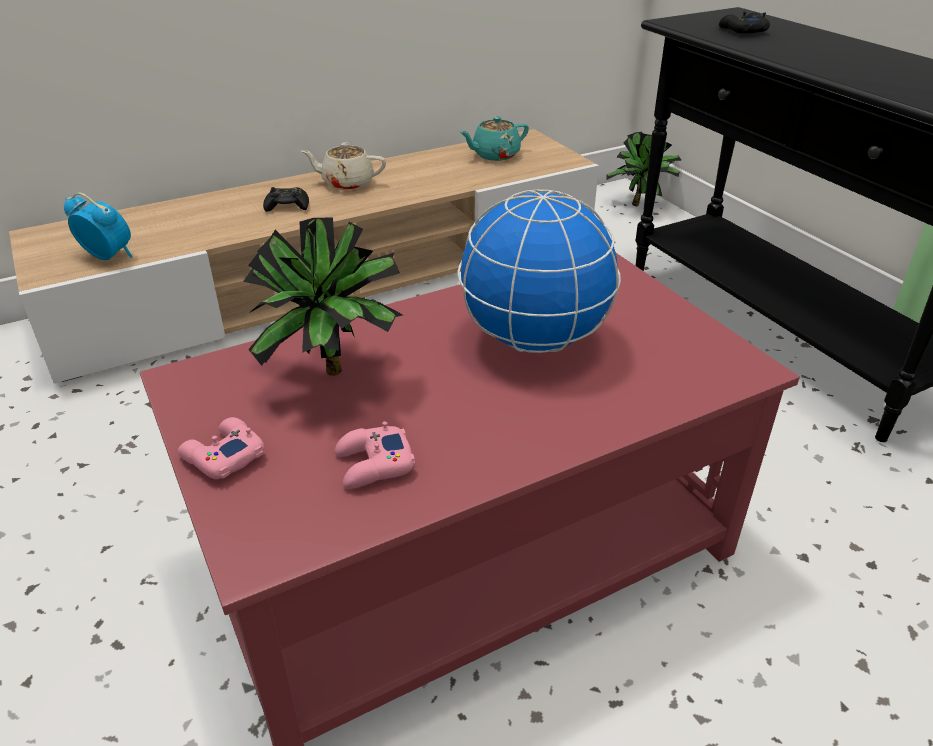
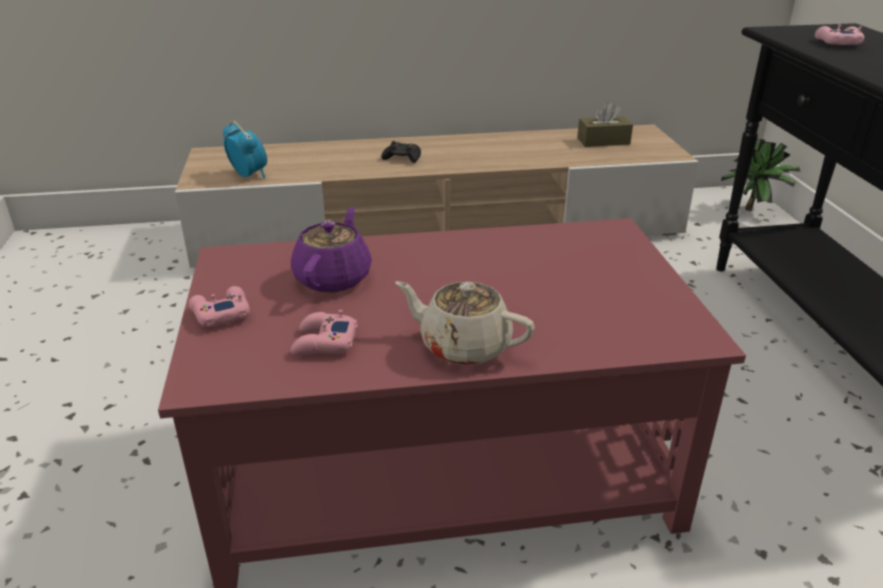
camera: 20 degrees right, 5 degrees down
(333, 378) = (334, 277): potted plant -> purple teapot
(347, 183) = (460, 147): beige teapot -> beige teapot (463, 346)
(494, 155) = (603, 141): turquoise teapot -> brown tissue box
(535, 340) = (515, 280): globe -> none
(742, 30) = (837, 42): black game controller -> pink game controller

